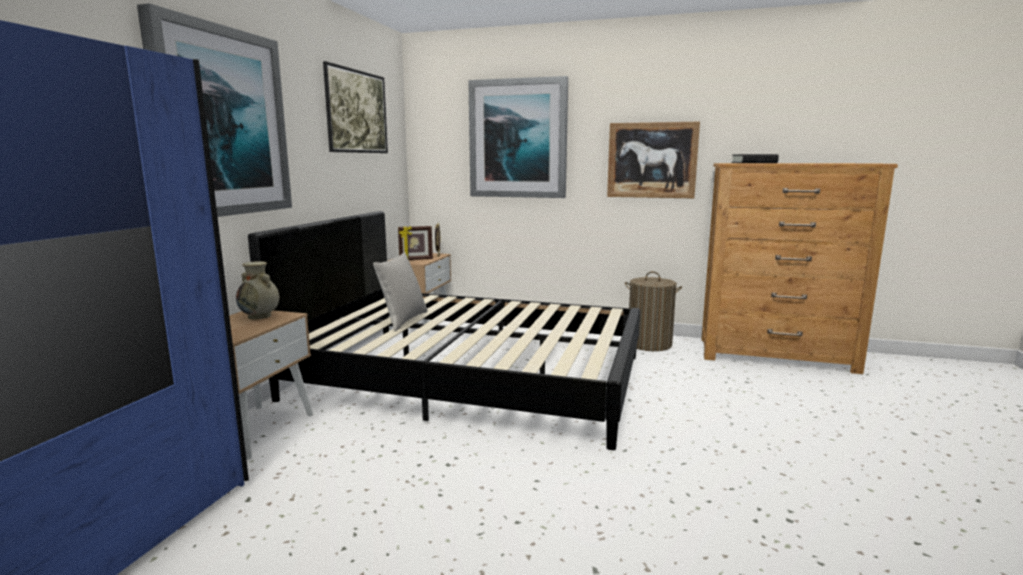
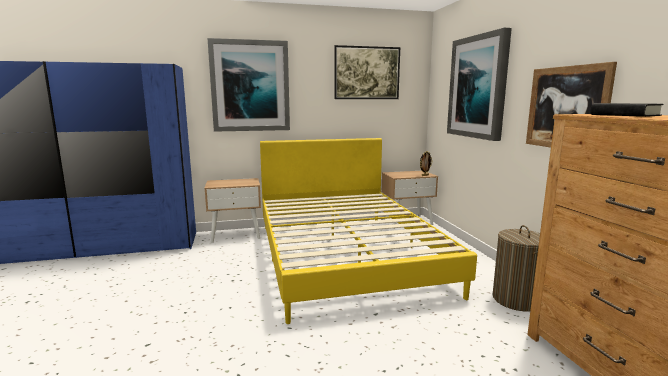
camera: 60 degrees right, 0 degrees up
(260, 316) = (246, 181): beige vase -> none
(403, 320) = (331, 206): grey pillow -> none
(416, 259) = (403, 174): picture frame -> none
(470, 377) = (345, 255): black bed -> yellow bed

